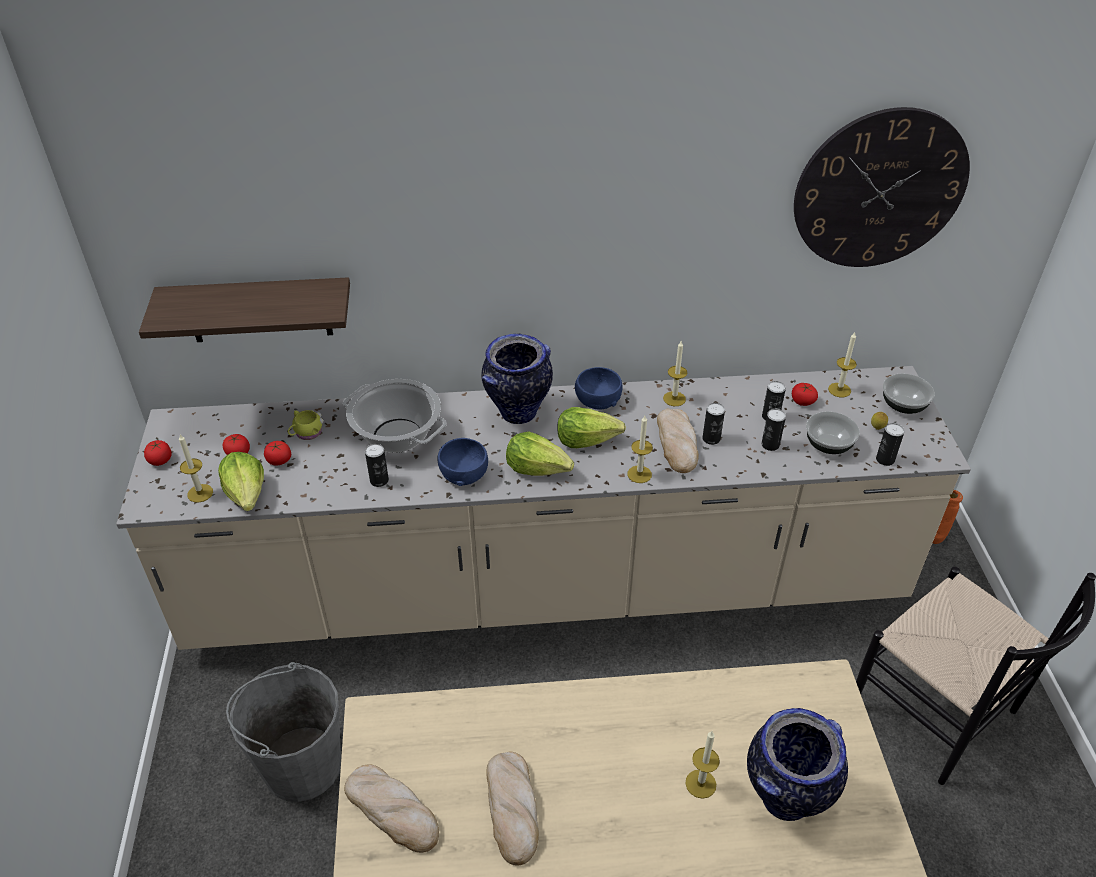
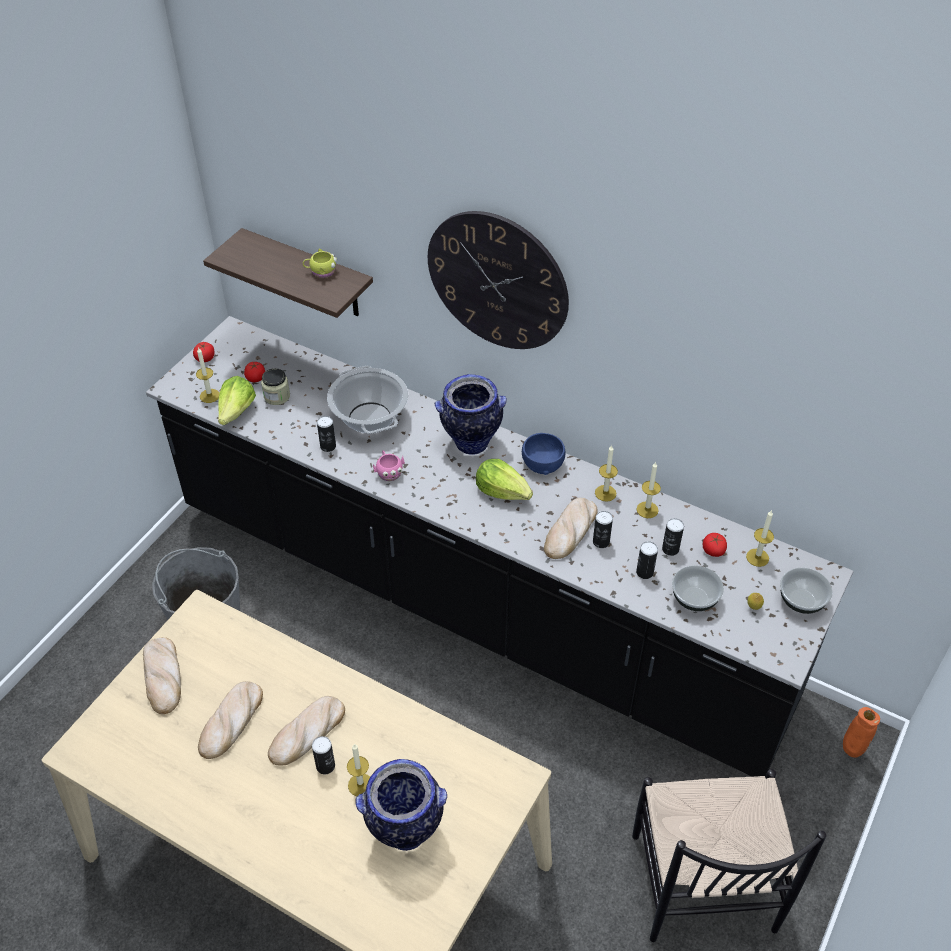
camera: 35 degrees right, 5 degrees up
(279, 460) = (277, 396): tomato -> jar
(306, 433) = (311, 384): yellow mug -> yellow mug (321, 271)
(463, 474) = (389, 471): blue bowl -> pink mug
(538, 468) = (445, 495): lettuce -> none
(548, 590) = (475, 603): beige counter -> black counter
(601, 768) = (307, 733): none -> bread
(639, 474) = (515, 540): candle -> candle (647, 510)
(879, 190) = (824, 390): wall clock -> wall clock (497, 281)
(885, 459) = (730, 637): can -> can (325, 766)

